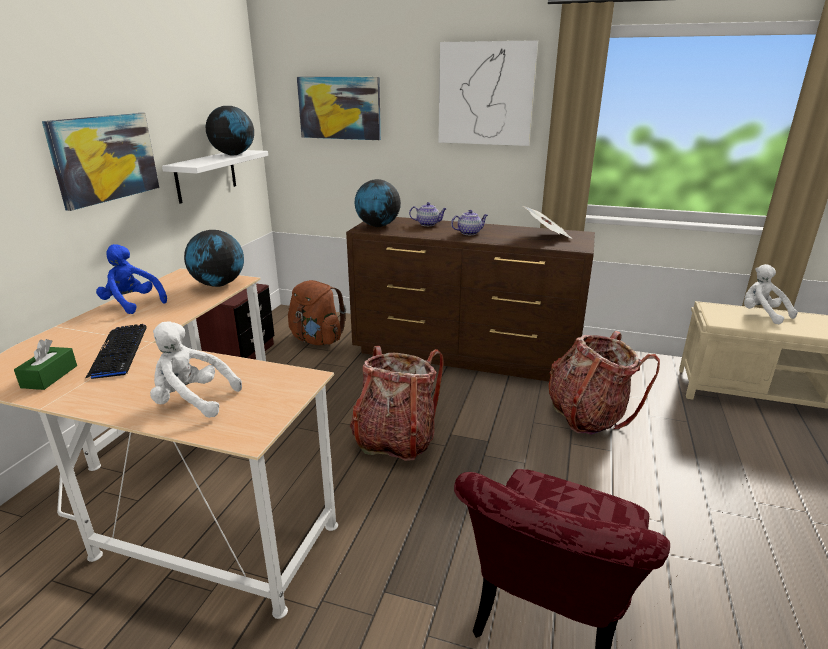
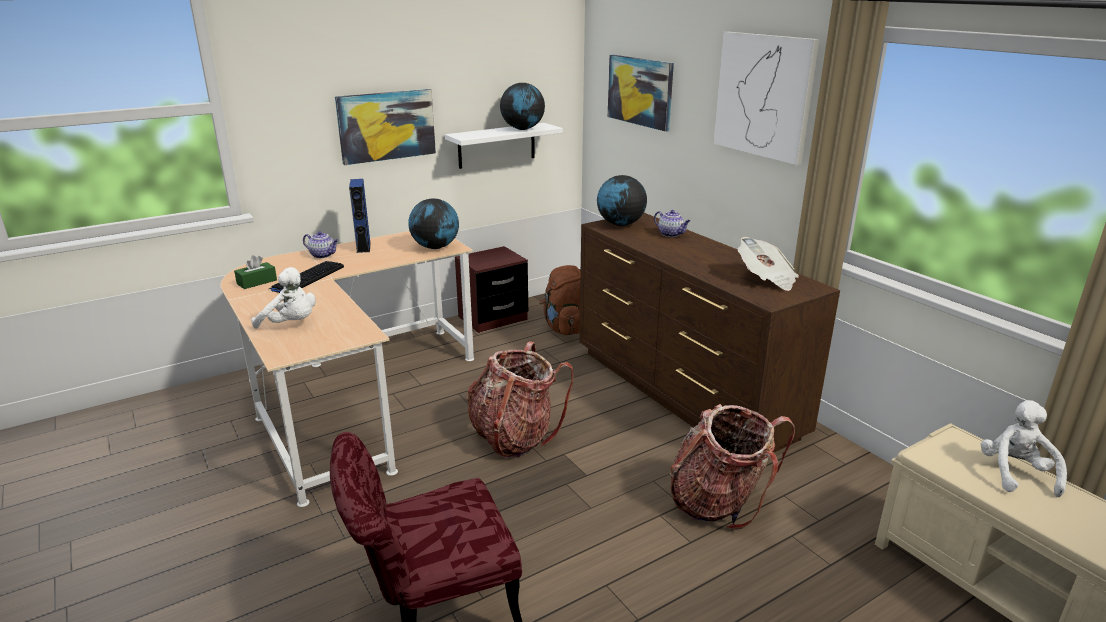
camera: 40 degrees right, 0 degrees up
(132, 304) = (363, 247): blue plush toy -> blue speaker
(192, 401) = (291, 324): white plush toy -> white plush toy turned 150 degrees clockwise
(469, 233) = (690, 254): teapot -> teapot (323, 255)

